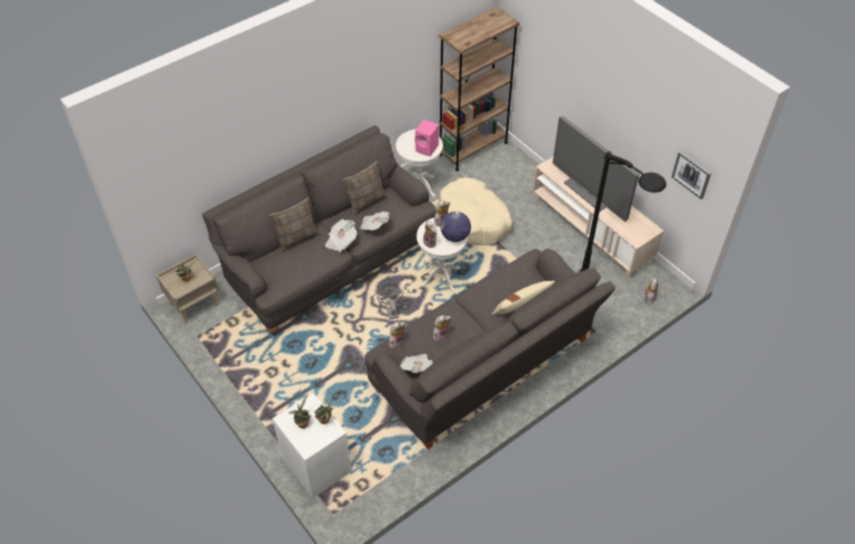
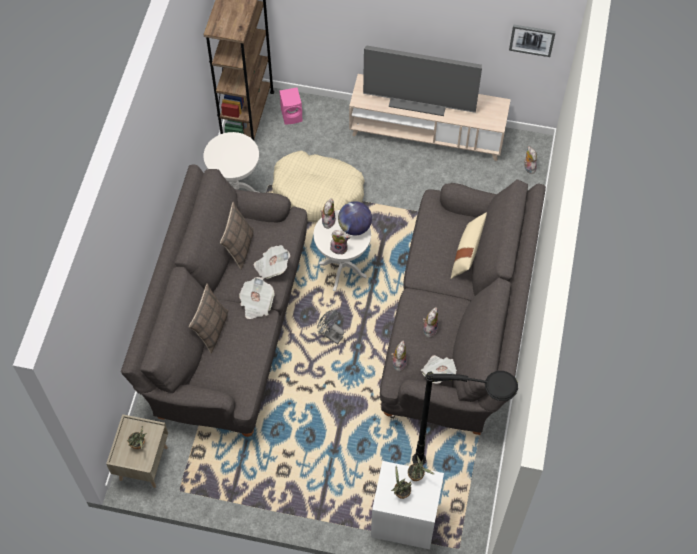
camera: 40 degrees left, 10 degrees up
(427, 148) = (243, 153): pink speaker -> pink speaker (292, 115)
(609, 296) = (496, 188): black floor lamp -> black floor lamp (462, 468)

